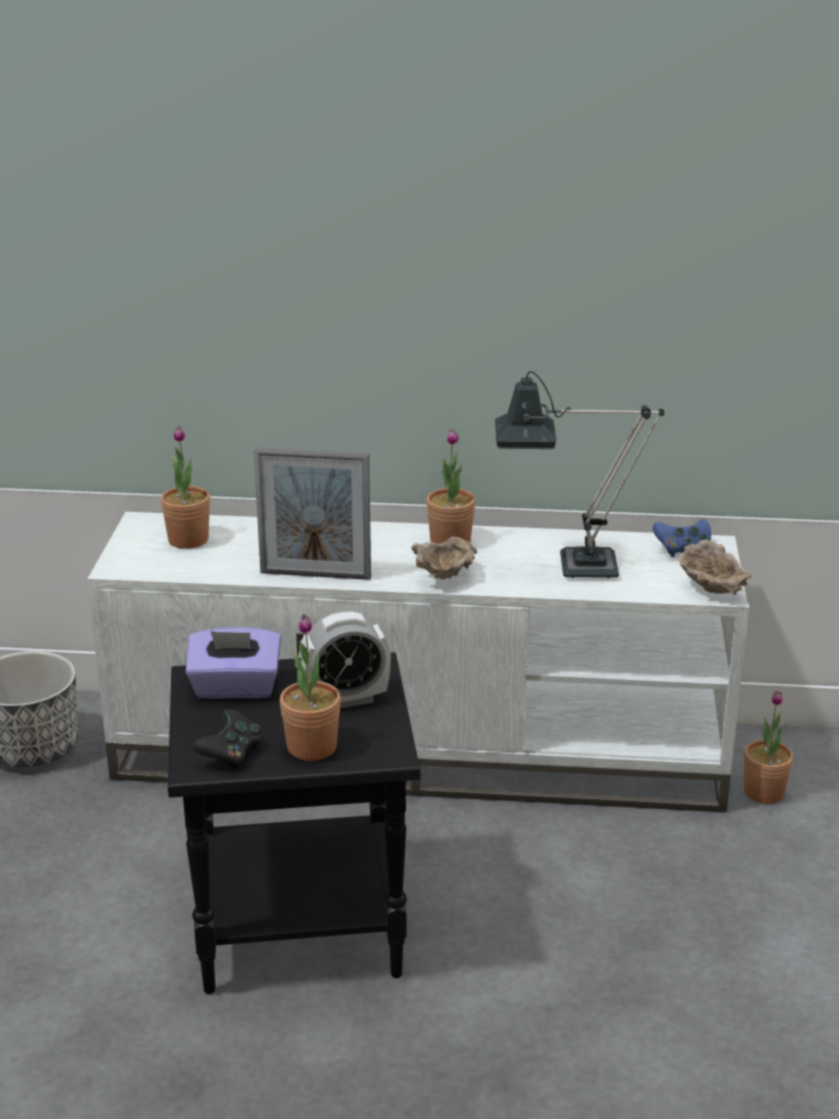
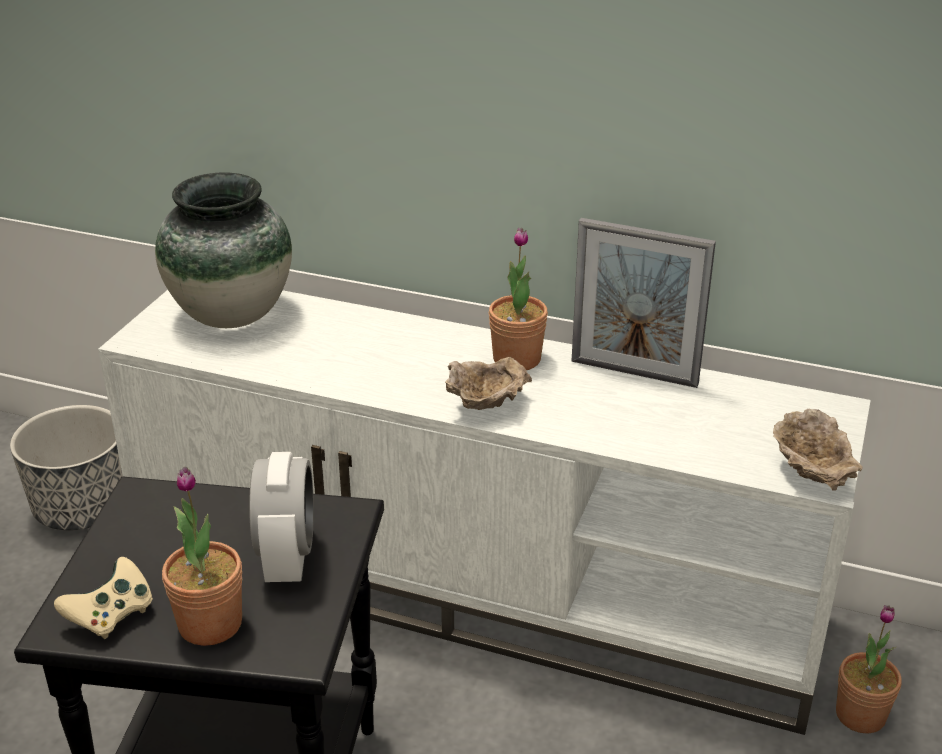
camera: 15 degrees right, 5 degrees up
(188, 540) = (230, 316): potted plant -> vase
(231, 754) = (111, 616): black game controller -> beige game controller
(235, 688) = (171, 519): purple tissue box -> none
(315, 575) = (342, 380): picture frame -> picture frame (634, 372)
(345, 699) = (288, 559): alarm clock -> alarm clock turned 90 degrees counterclockwise
(571, 567) = (646, 414): table lamp -> none
(682, 550) = (795, 410): blue game controller -> none

